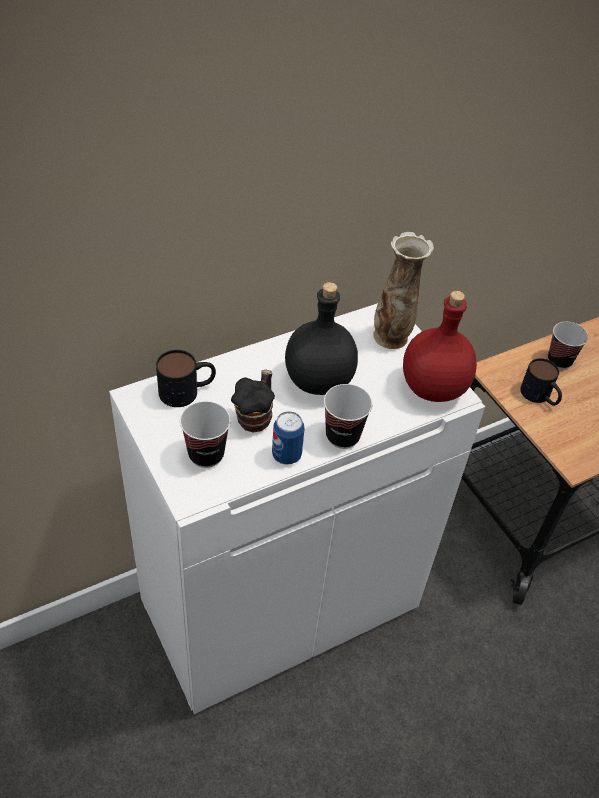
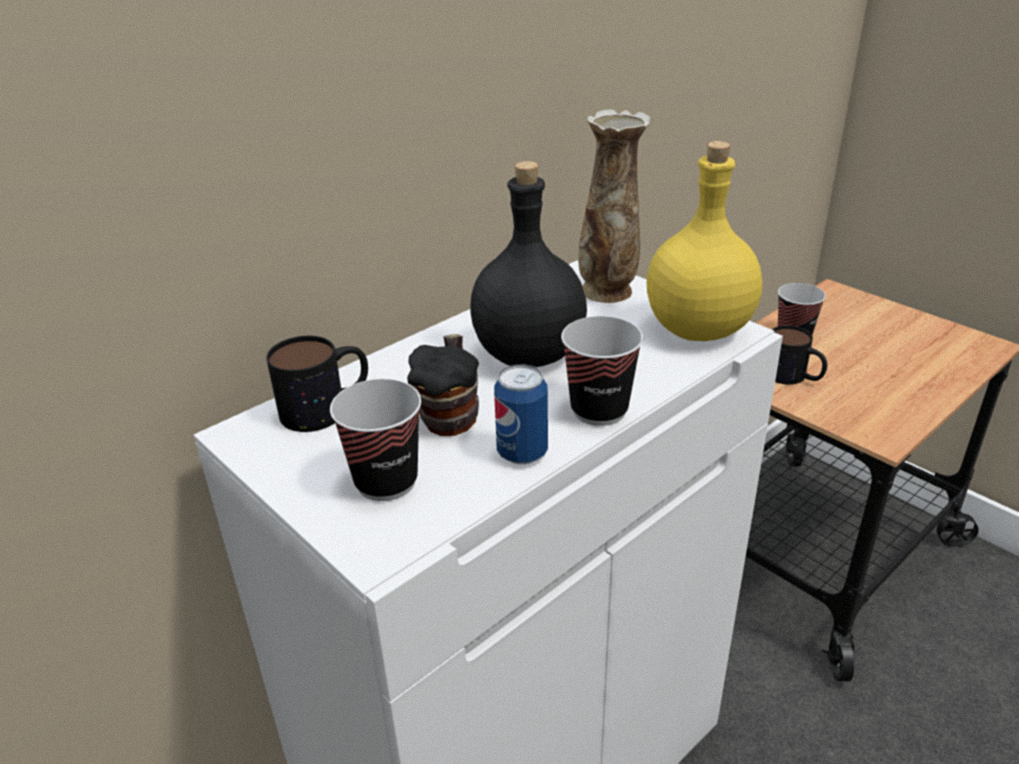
camera: 10 degrees left, 15 degrees down
(433, 388) = (698, 331): red bottle -> yellow bottle

